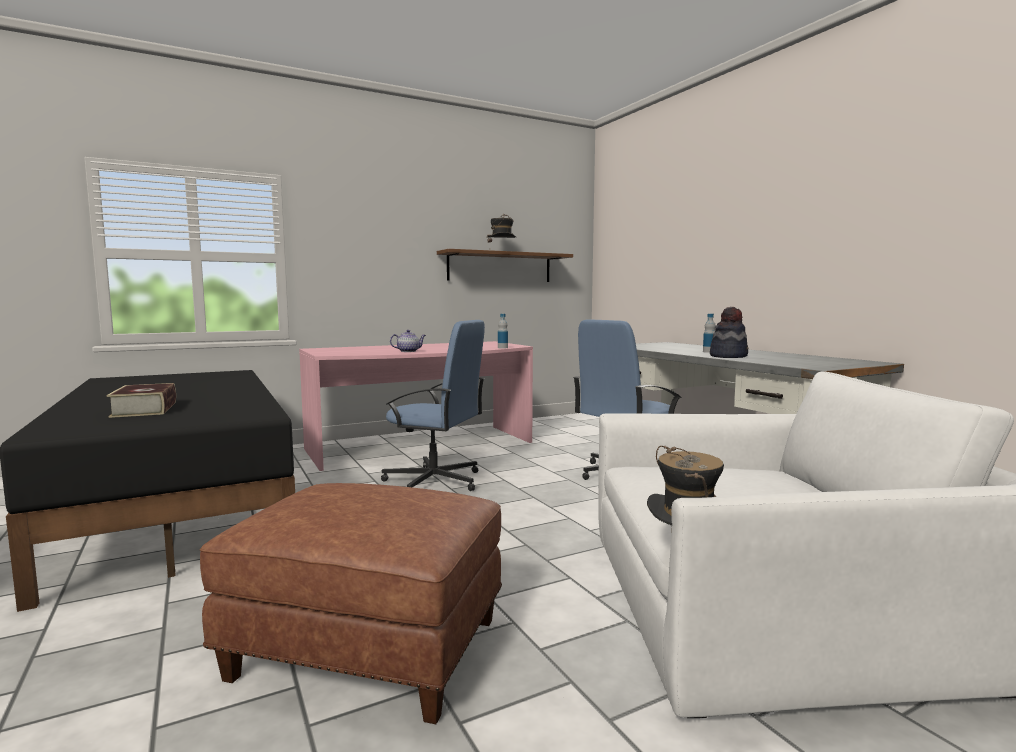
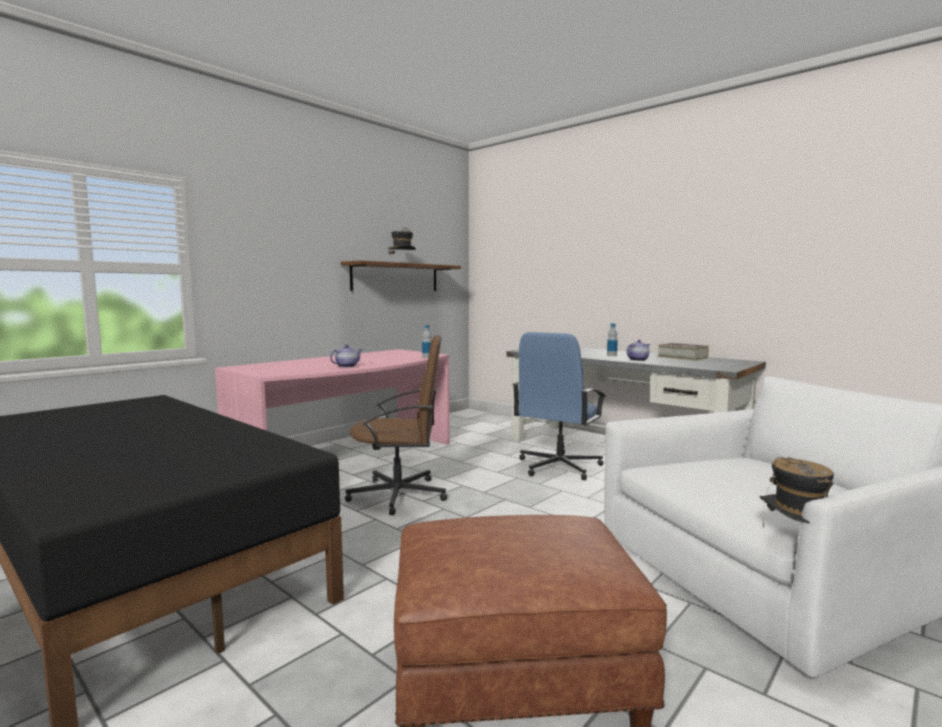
camera: 20 degrees left, 0 degrees up
(145, 409) = (141, 461): book -> book (682, 357)
(435, 481) = (399, 495): blue office chair -> brown office chair
(728, 356) = (638, 360): hat -> teapot

